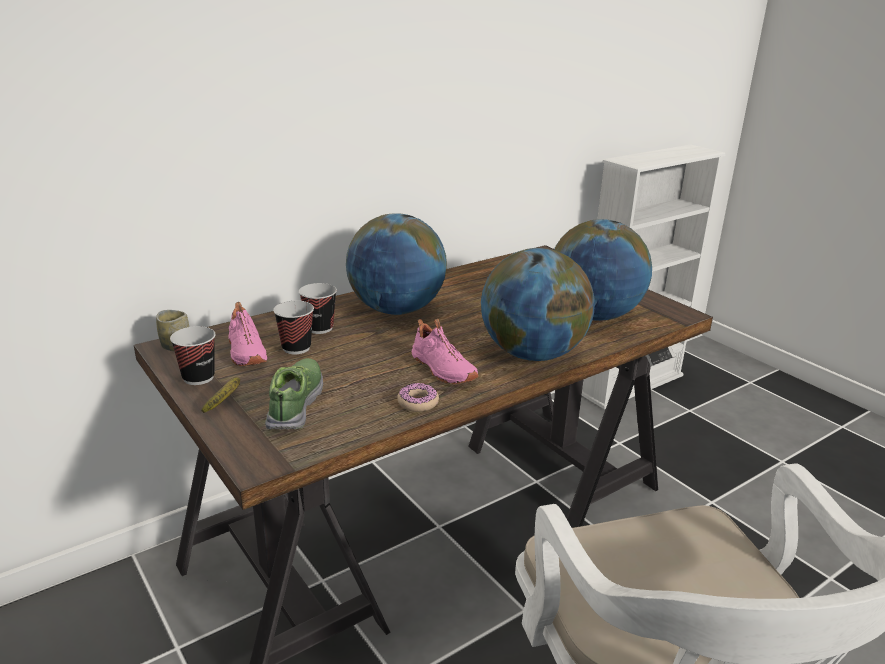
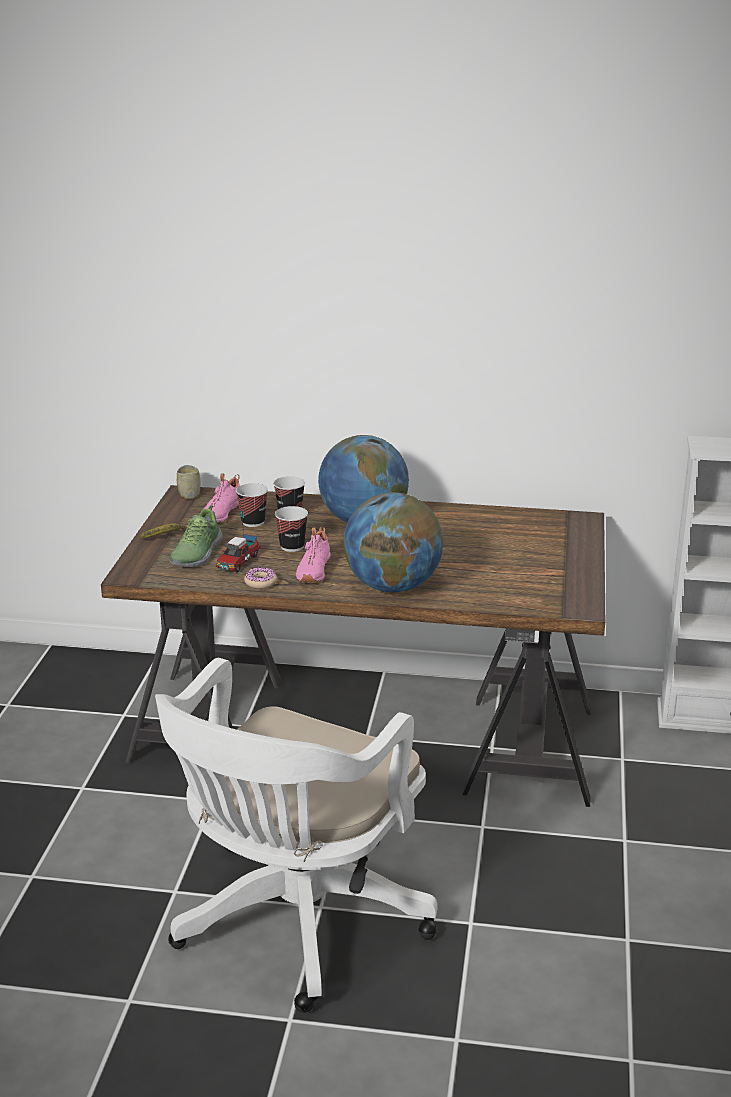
camera: 45 degrees right, 0 degrees up
(198, 377) = (172, 518): cup -> cup (292, 546)
(296, 403) = (196, 554): shoe -> shoe turned 150 degrees clockwise
(356, 393) = (238, 562): none -> toy truck
(594, 315) = (502, 581): globe -> none

